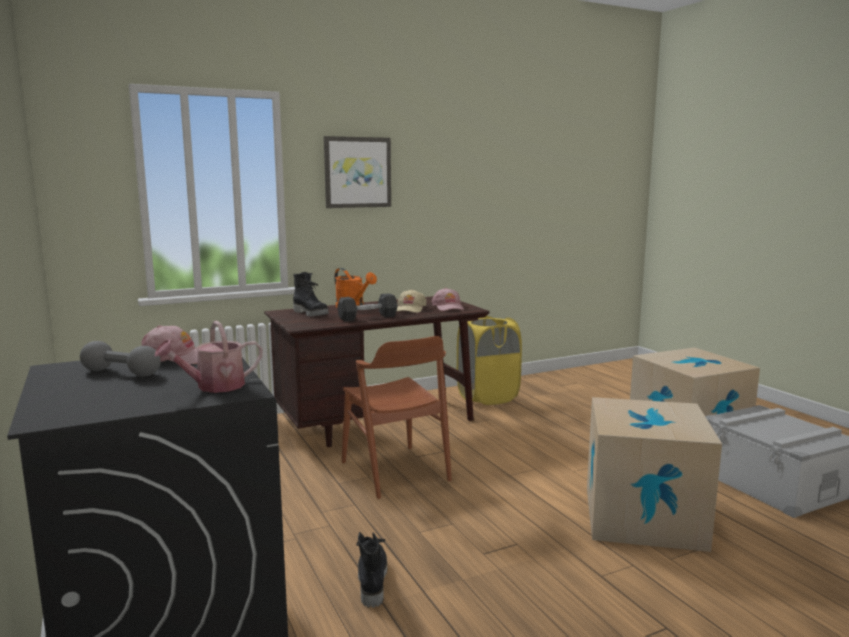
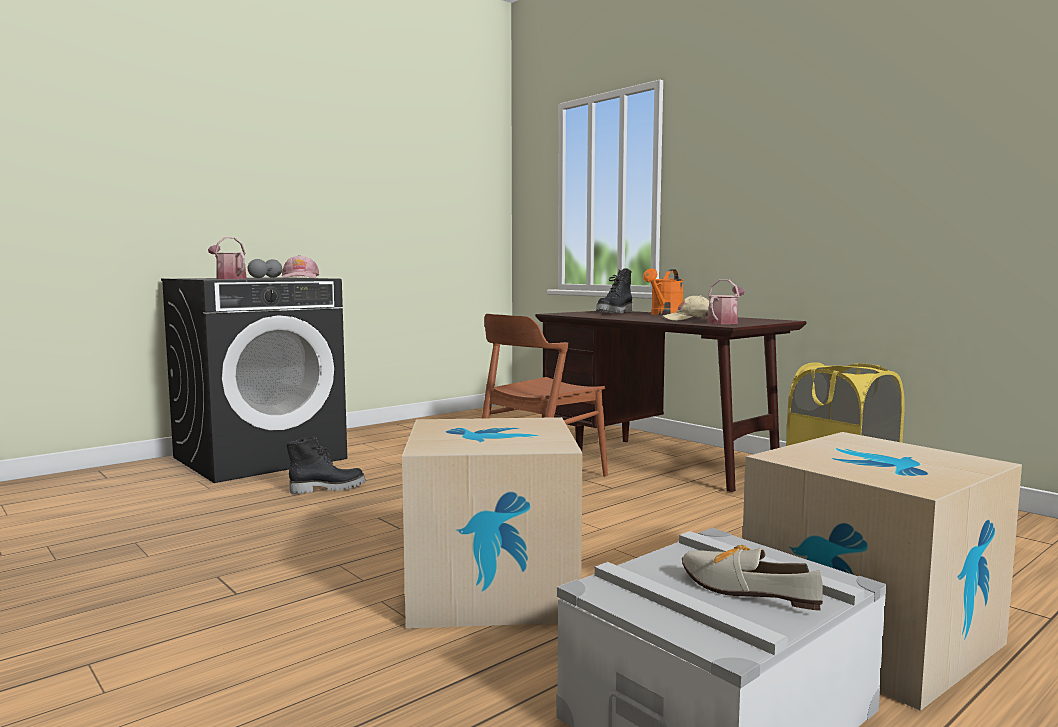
camera: 75 degrees right, 5 degrees down
(357, 172) = (733, 156): picture -> none
(367, 317) = (621, 317): grey dumbbell -> none
(448, 307) = (724, 322): pink cap -> watering can
(781, 425) = (741, 588): none -> shoe

